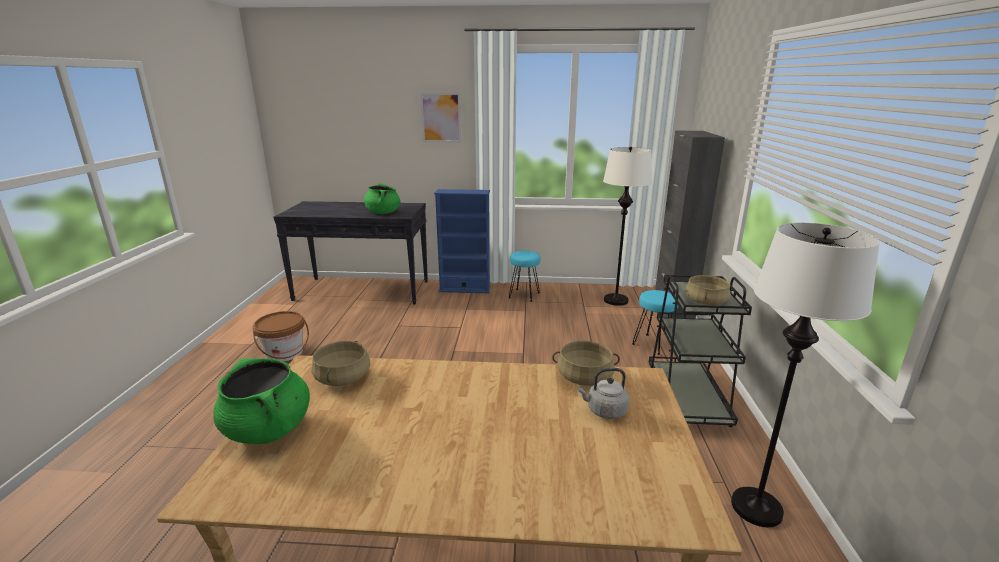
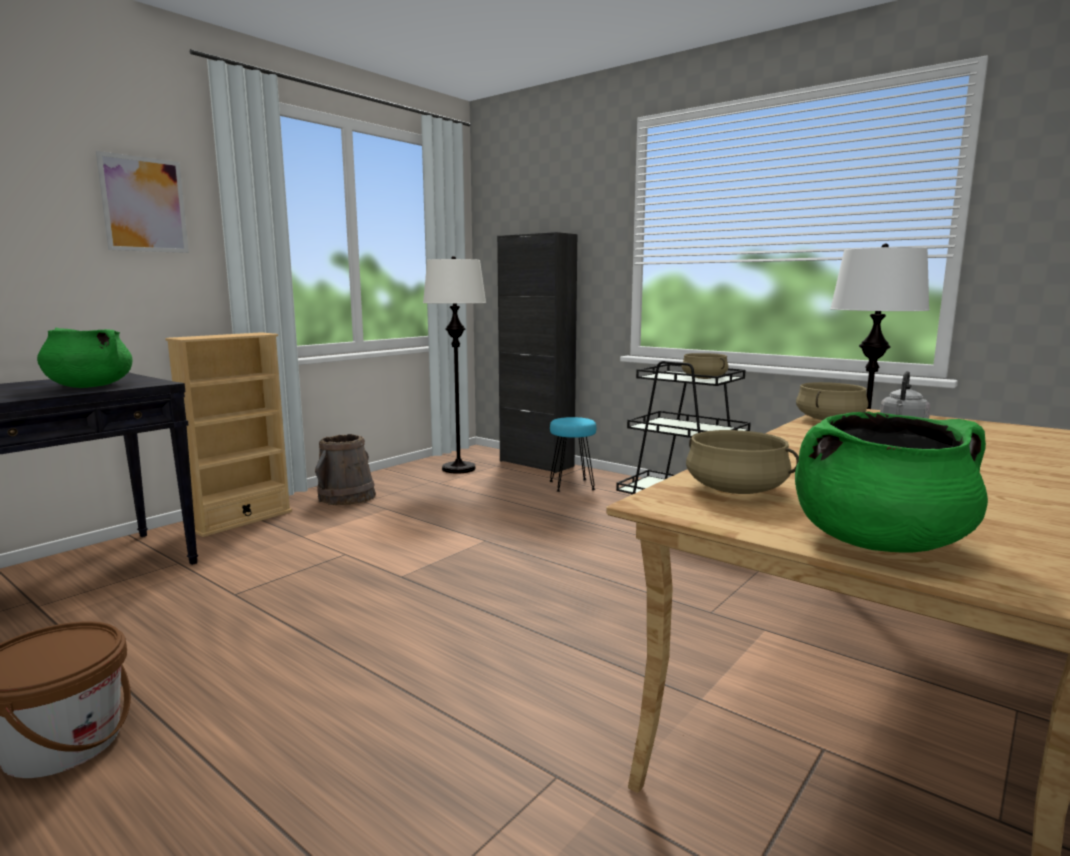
camera: 55 degrees left, 10 degrees down
(465, 289) = (241, 520): blue bookcase -> beige bookcase
(524, 295) = (347, 497): turquoise stool -> brown bucket

